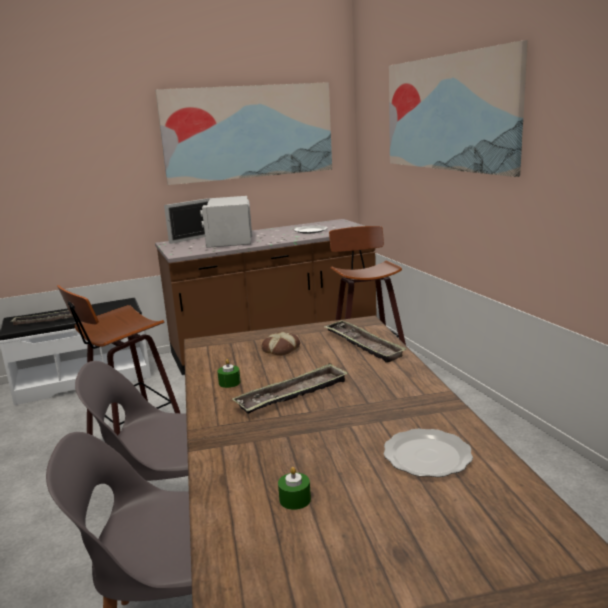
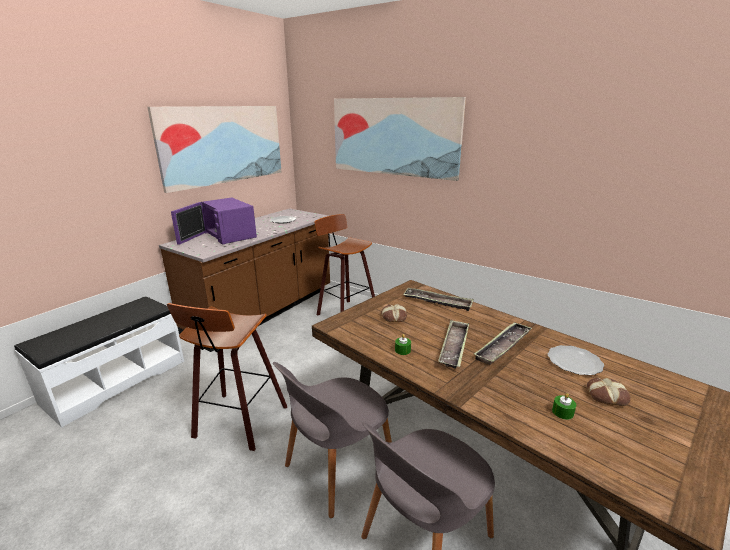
camera: 35 degrees left, 5 degrees up
(48, 320) = (81, 336): tray -> tray (503, 346)
(226, 240) = (226, 235): white microwave -> purple microwave
(396, 506) = (606, 395): none -> bread

